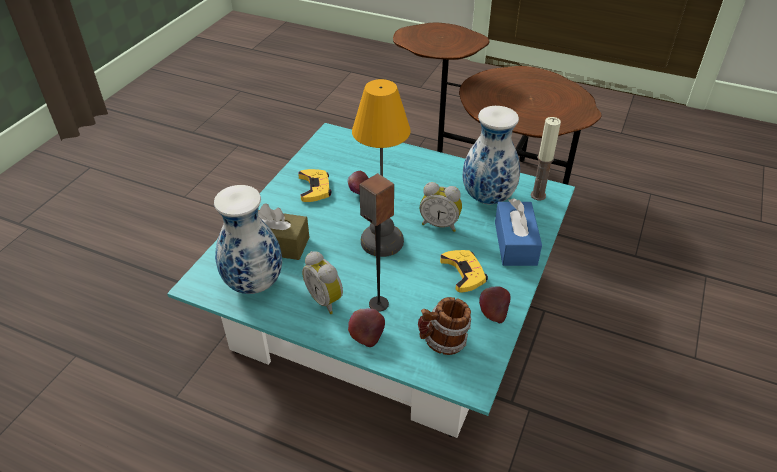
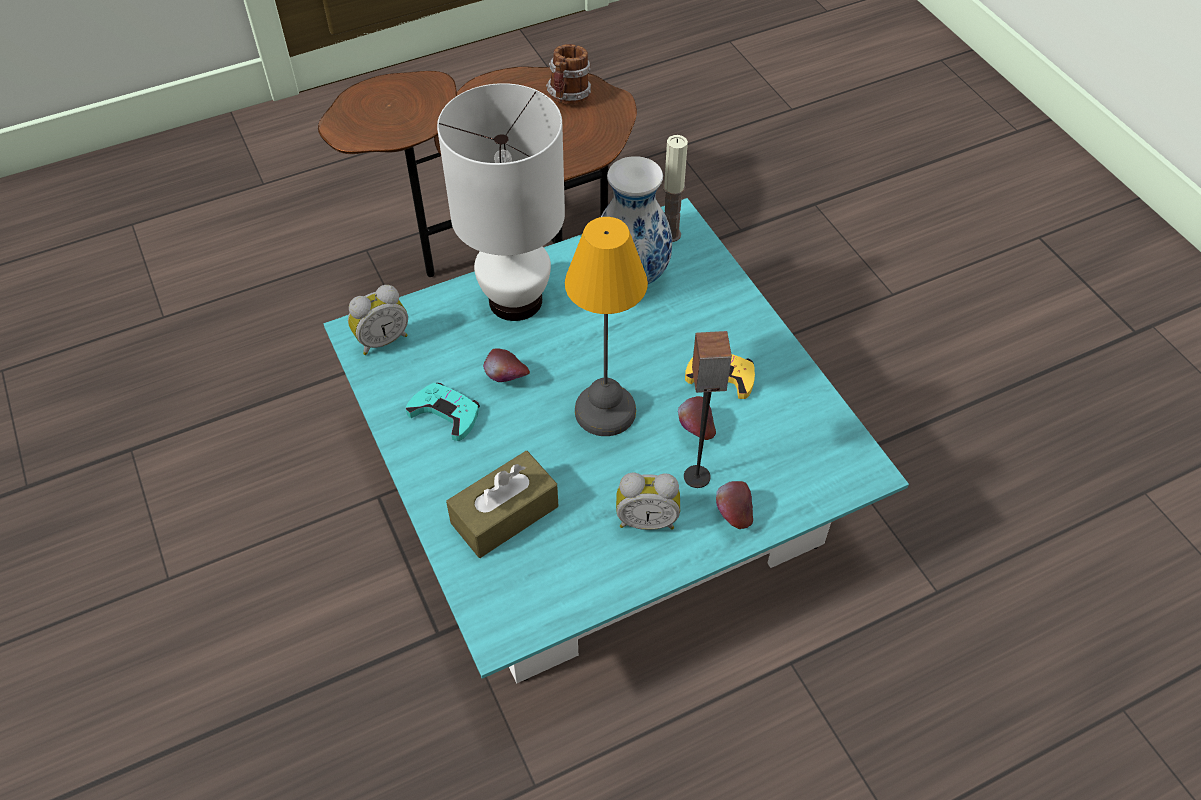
camera: 50 degrees left, 10 degrees up
(252, 284) = (553, 575): vase -> none
(315, 188) = (445, 413): yellow game controller -> turquoise game controller
(415, 168) = (514, 300): none -> white table lamp
(440, 224) = (630, 343): alarm clock -> alarm clock (382, 339)
(442, 342) = (797, 459): mug -> mug (568, 98)
(492, 314) = (796, 393): apple -> apple (695, 431)
(515, 243) = (720, 305): blue tissue box -> none

